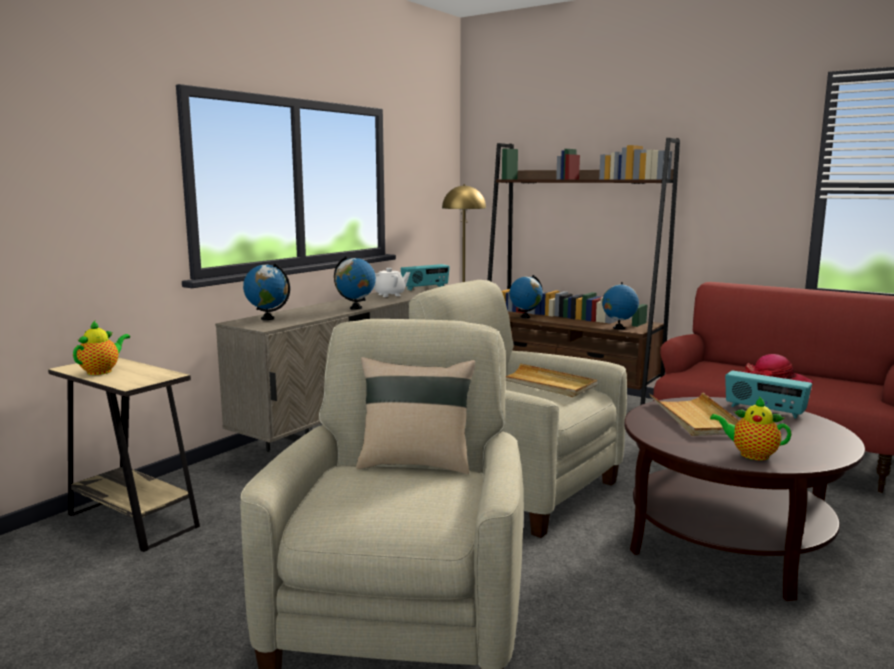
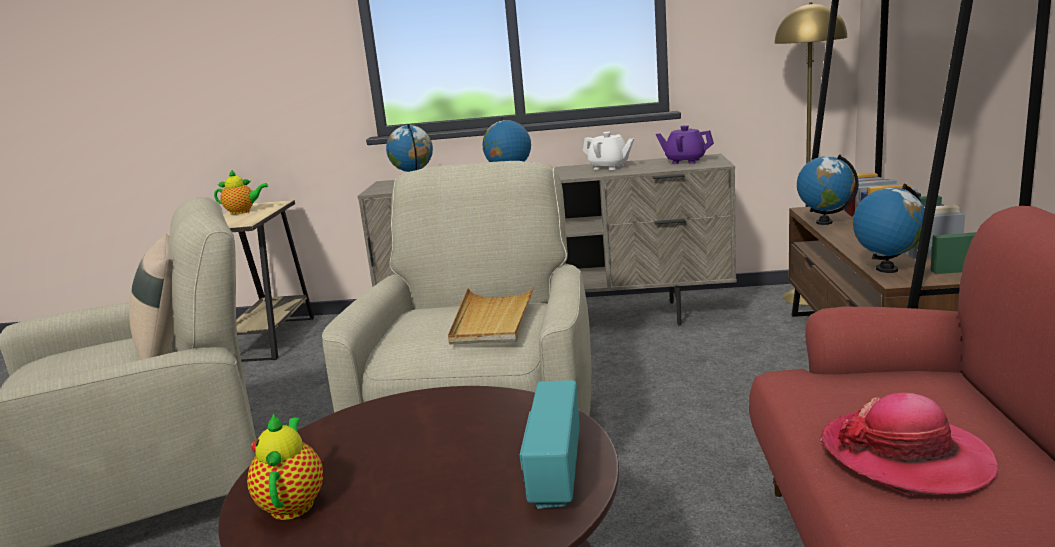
camera: 60 degrees right, 5 degrees up
(425, 288) = (685, 161): radio -> purple teapot
(696, 418) = (449, 431): beige tray -> none

